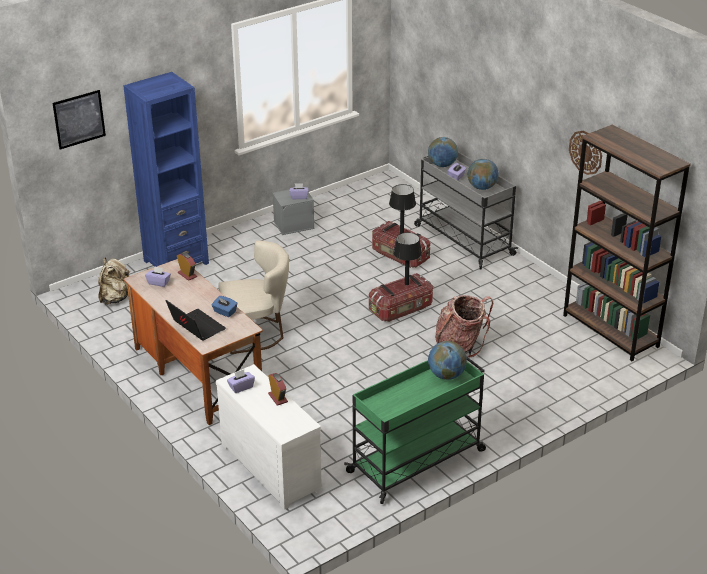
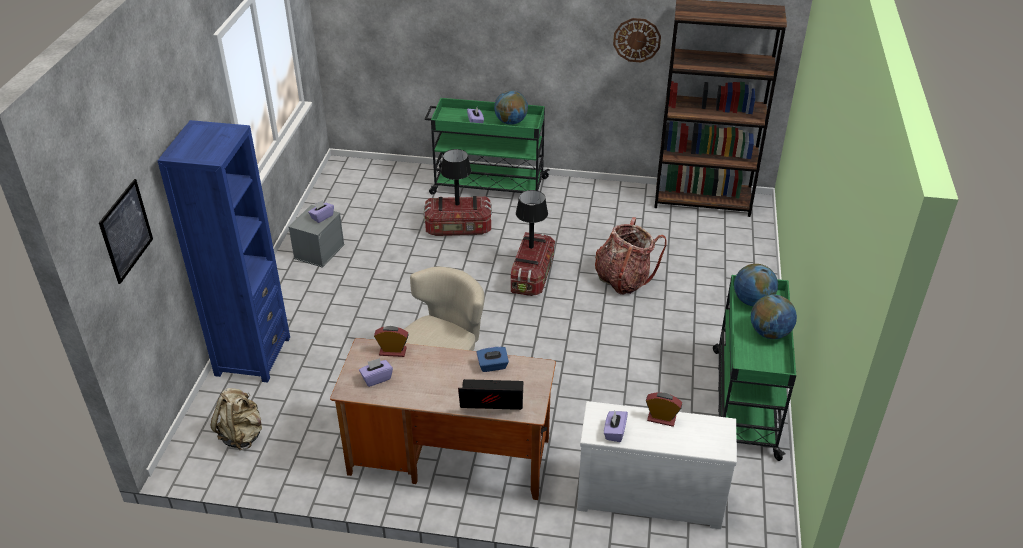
camera: 45 degrees left, 5 degrees up
(442, 165) = (447, 118): globe -> globe (769, 333)
(463, 239) = (487, 186): grey cart -> green cart

